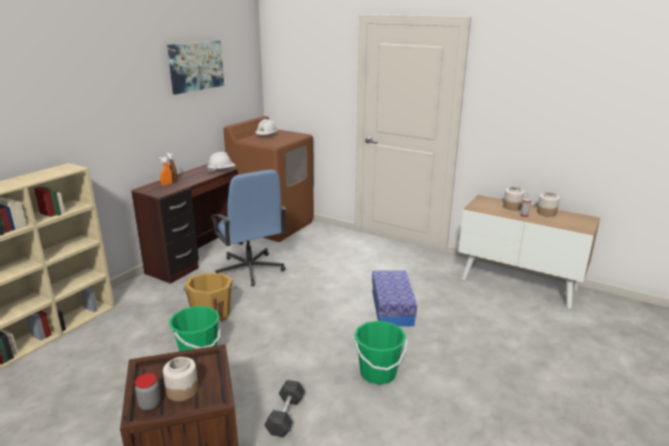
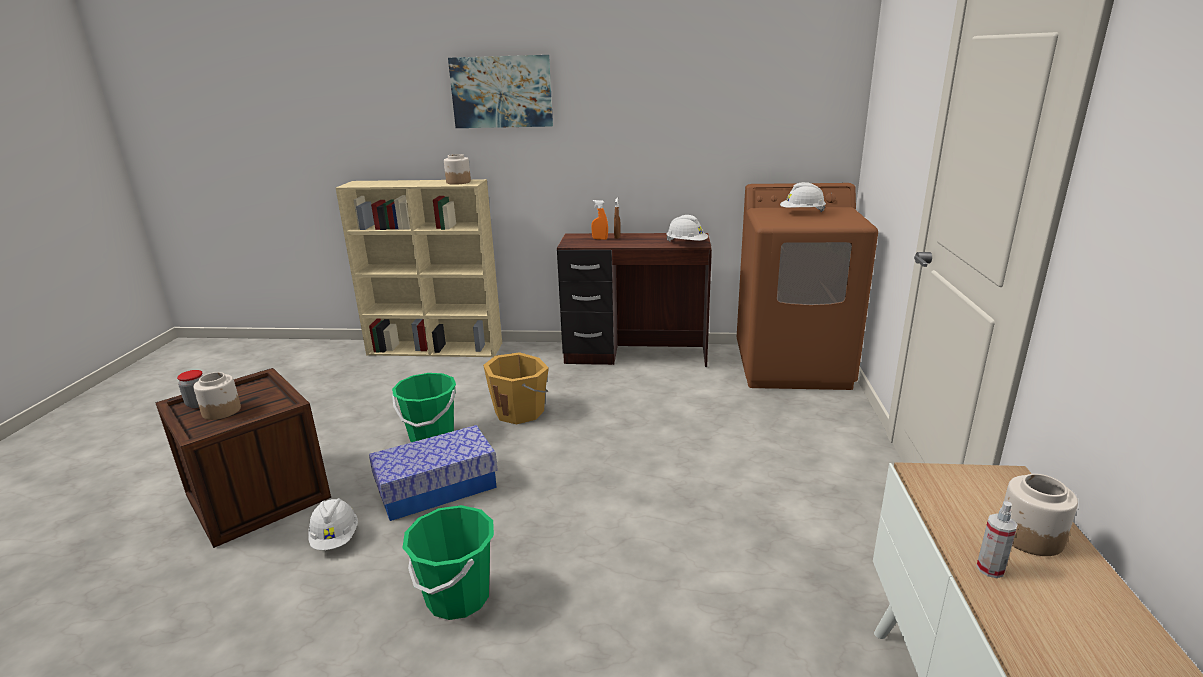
camera: 65 degrees right, 0 degrees up
(196, 66) = (707, 82): picture -> picture (501, 92)
(250, 270) = (645, 396): blue office chair -> none
(285, 416) = (335, 538): grey dumbbell -> white hard hat
(392, 308) = (660, 558): storage box -> storage box (437, 488)
(546, 213) = (1092, 615): jar -> jar (458, 182)

